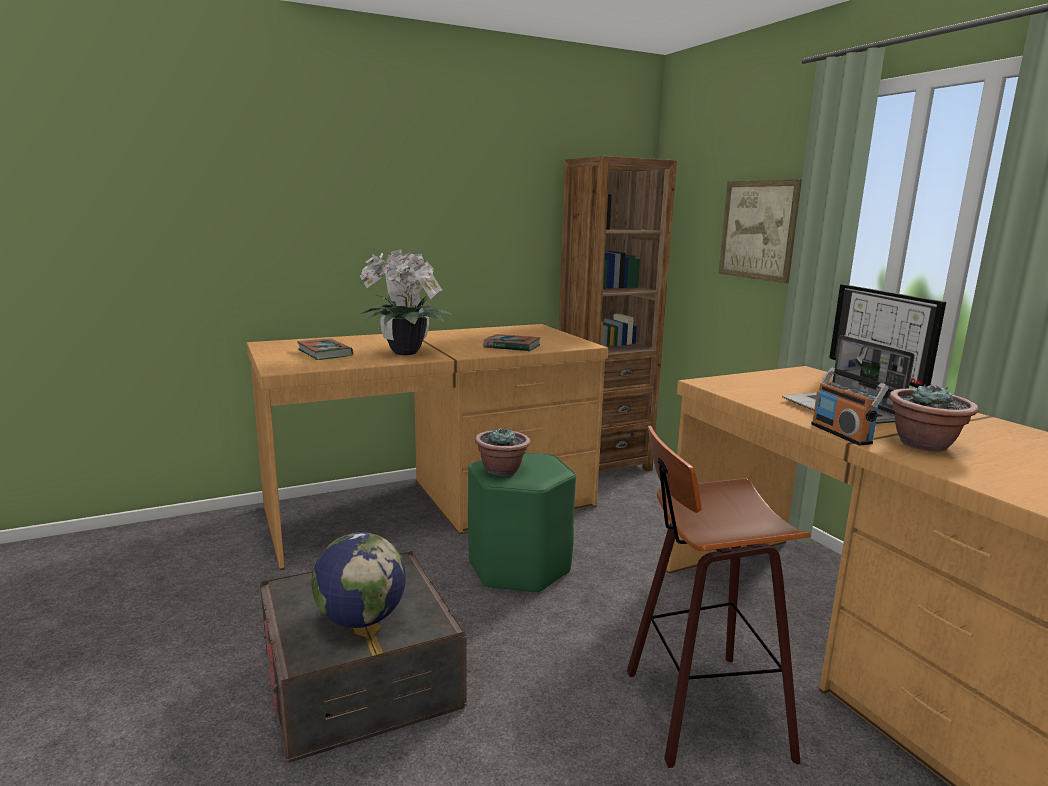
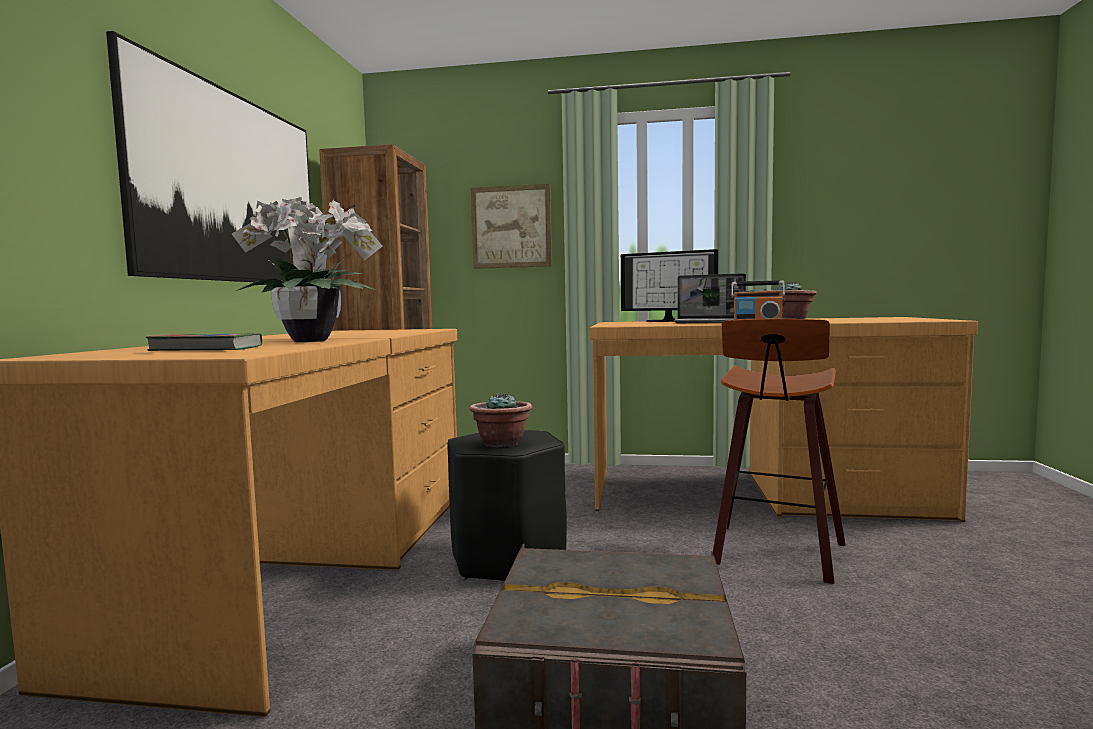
camera: 55 degrees left, 10 degrees down
(361, 619) = (643, 594): globe -> none
(453, 215) = (232, 188): none -> picture
(512, 347) = (386, 333): book -> none
(519, 568) = (508, 560): green stool -> black stool

